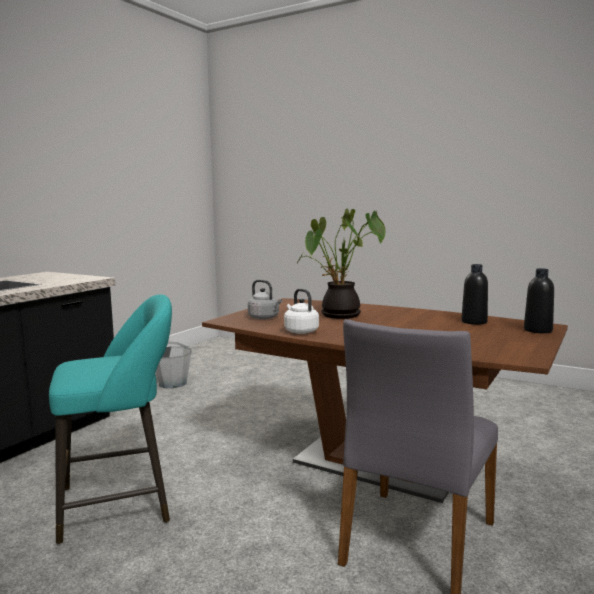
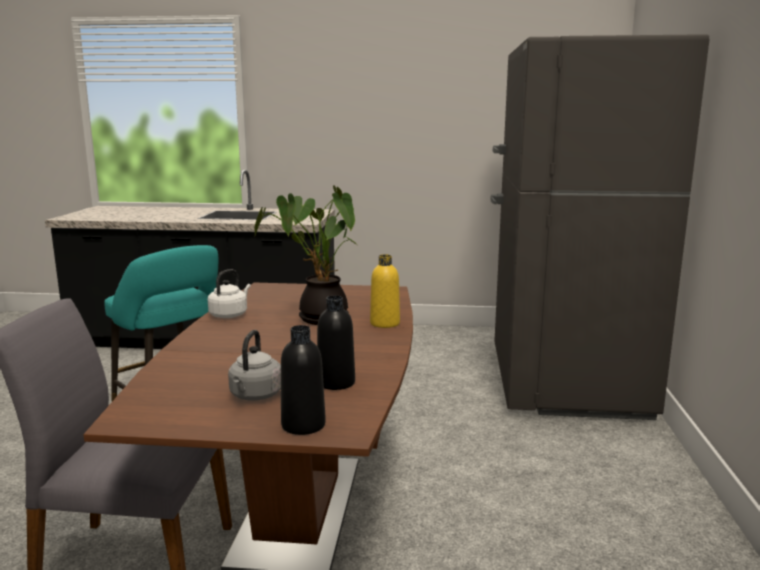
camera: 65 degrees right, 5 degrees up
(173, 383) = (423, 354): grey bucket -> none
(265, 318) = (285, 296): grey kettle -> grey kettle (255, 396)
(278, 361) = (565, 382): none -> grey fridge
(367, 307) = (385, 323): none -> yellow bottle

